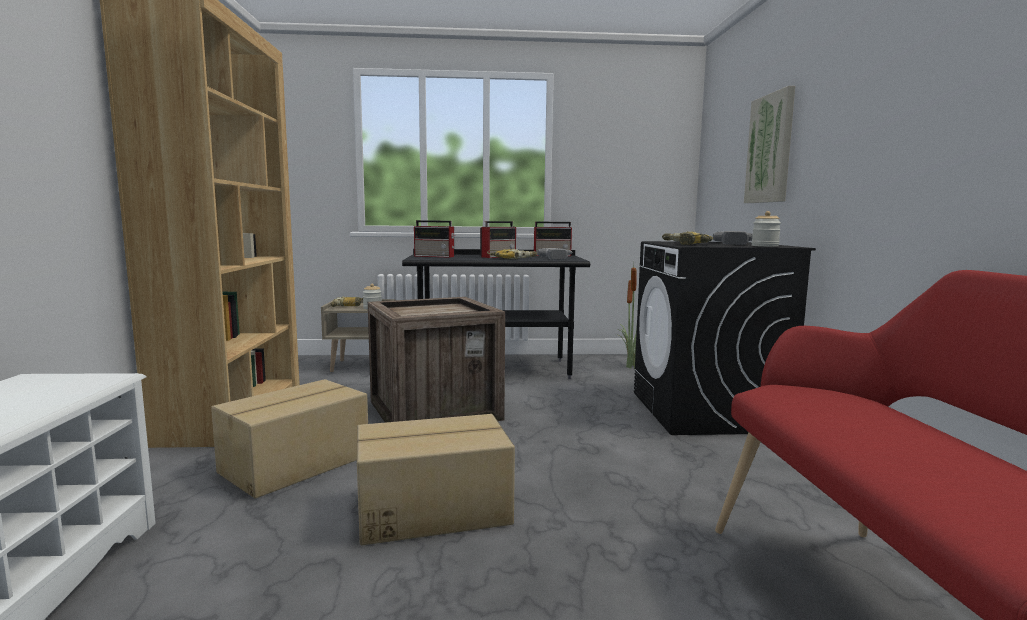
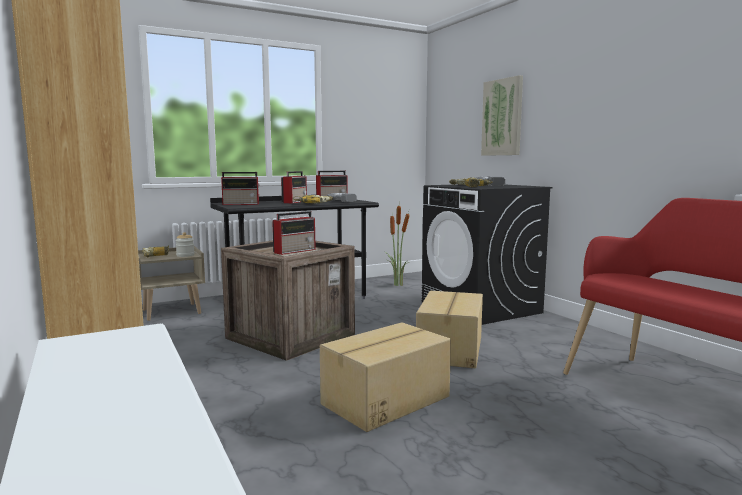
camera: 25 degrees left, 0 degrees up
(297, 464) = (233, 394): cardboard box -> cardboard box (451, 349)
(440, 312) = (295, 251): none -> radio
(765, 246) = (521, 186): jar -> none

